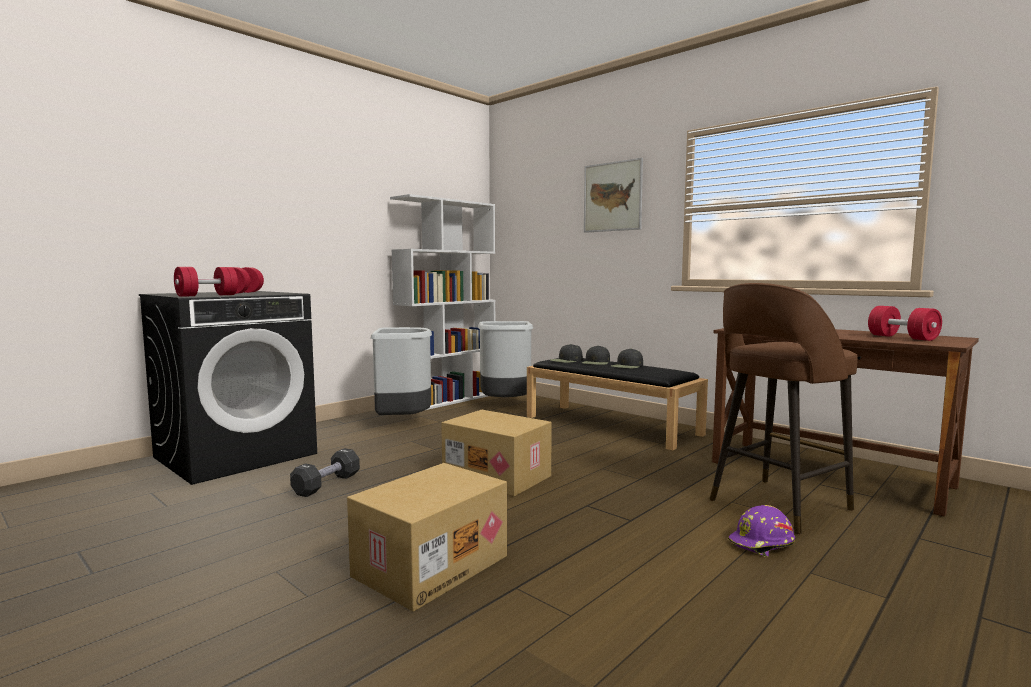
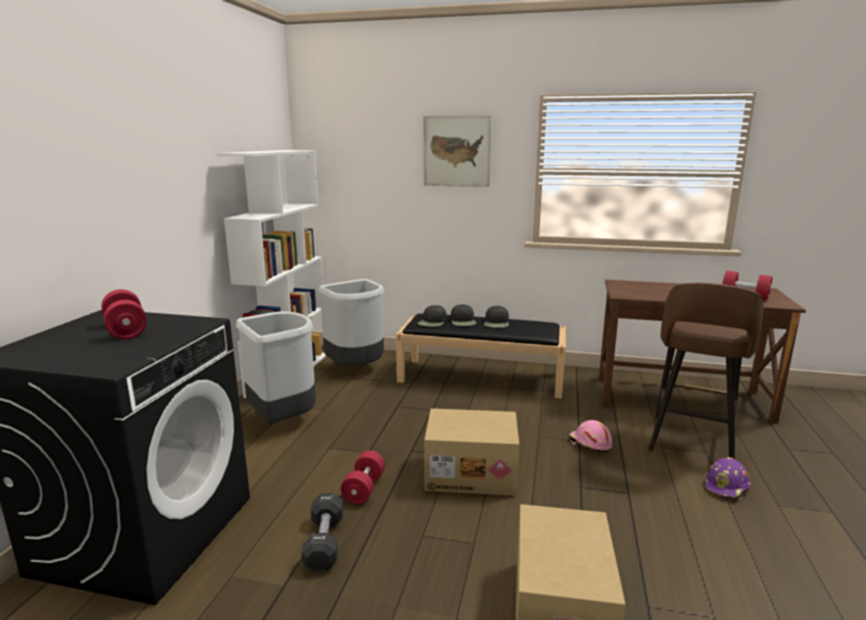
camera: 30 degrees left, 10 degrees up
(207, 295) = (128, 359): red dumbbell -> red dumbbell (364, 489)
(648, 482) = (589, 444): none -> pink hard hat

